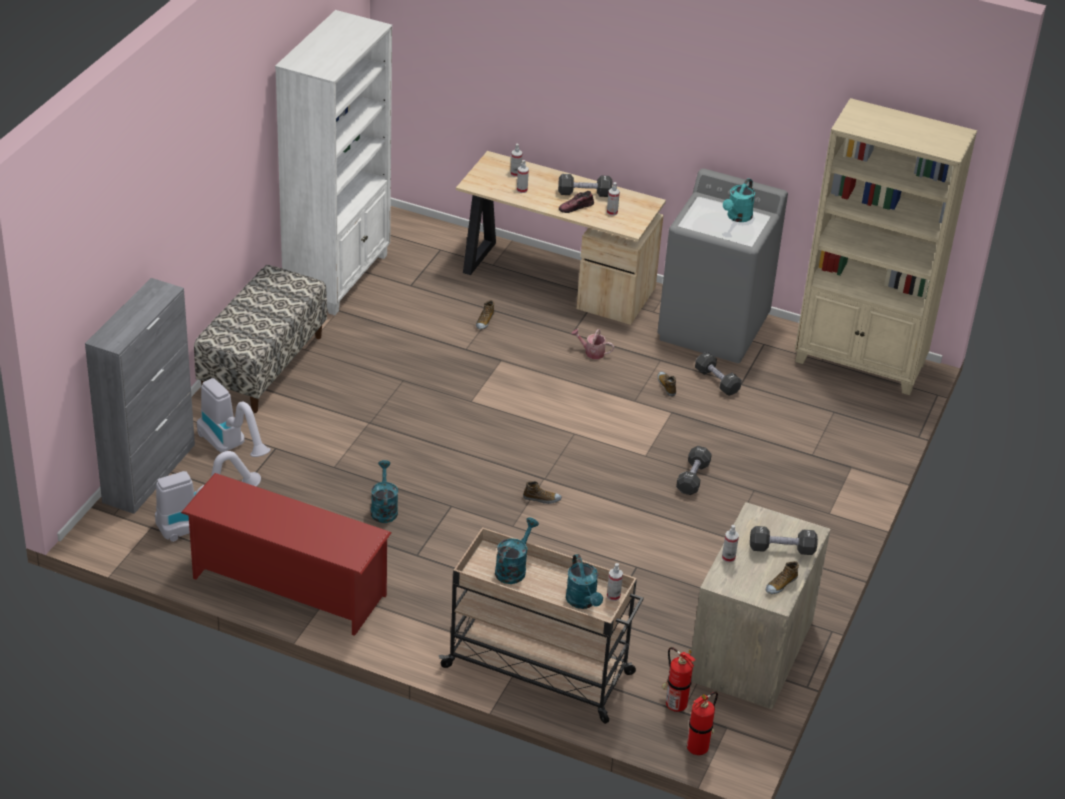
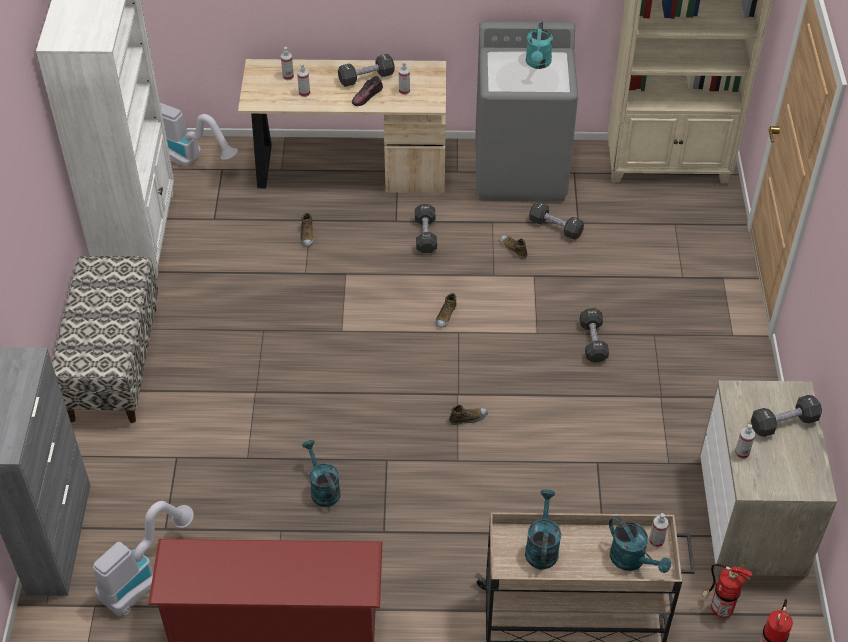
camera: 20 degrees left, 10 degrees up
(232, 447) = (131, 473): vacuum cleaner -> vacuum cleaner (192, 159)
(592, 352) = (425, 235): watering can -> black dumbbell
(780, 584) = (807, 465): shoe -> shoe (445, 315)

